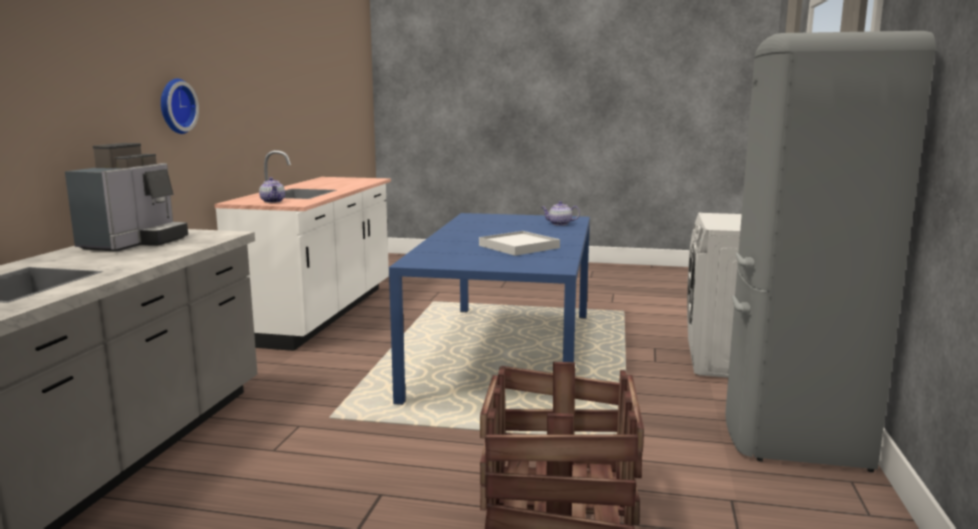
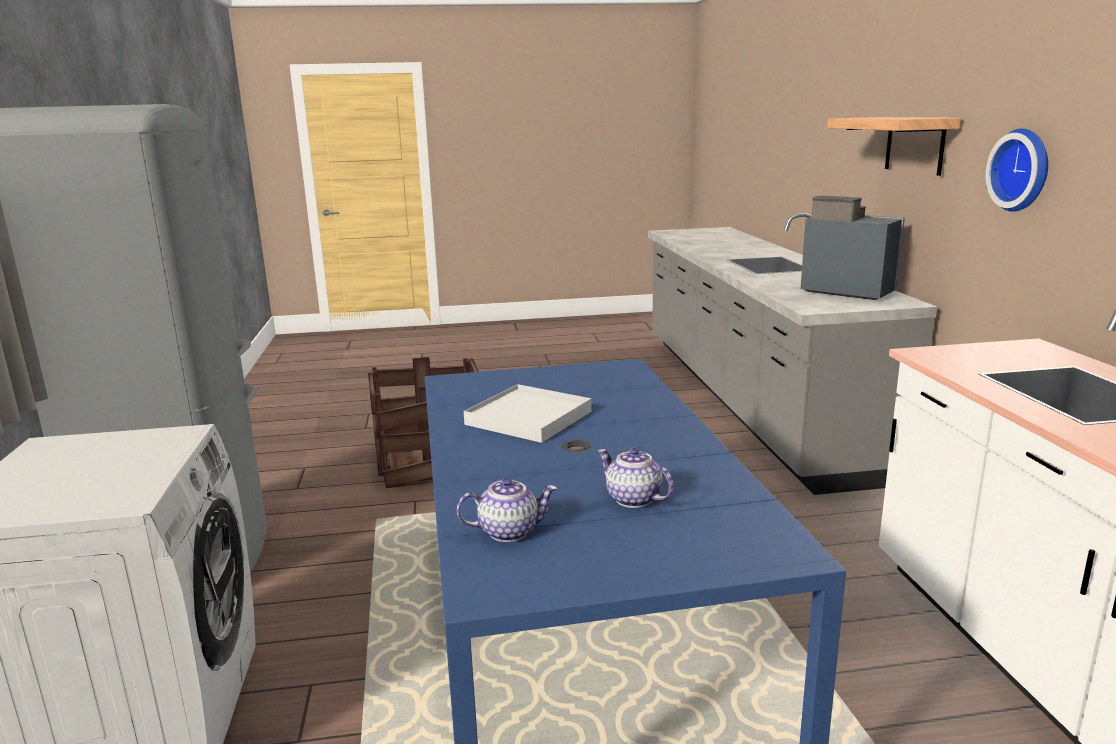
camera: 160 degrees right, 5 degrees up
(75, 94) = (915, 144): none -> shelf
(134, 242) = (845, 291): coffee machine -> coffee machine turned 135 degrees clockwise
(273, 201) = (989, 355): teapot -> teapot (632, 499)

